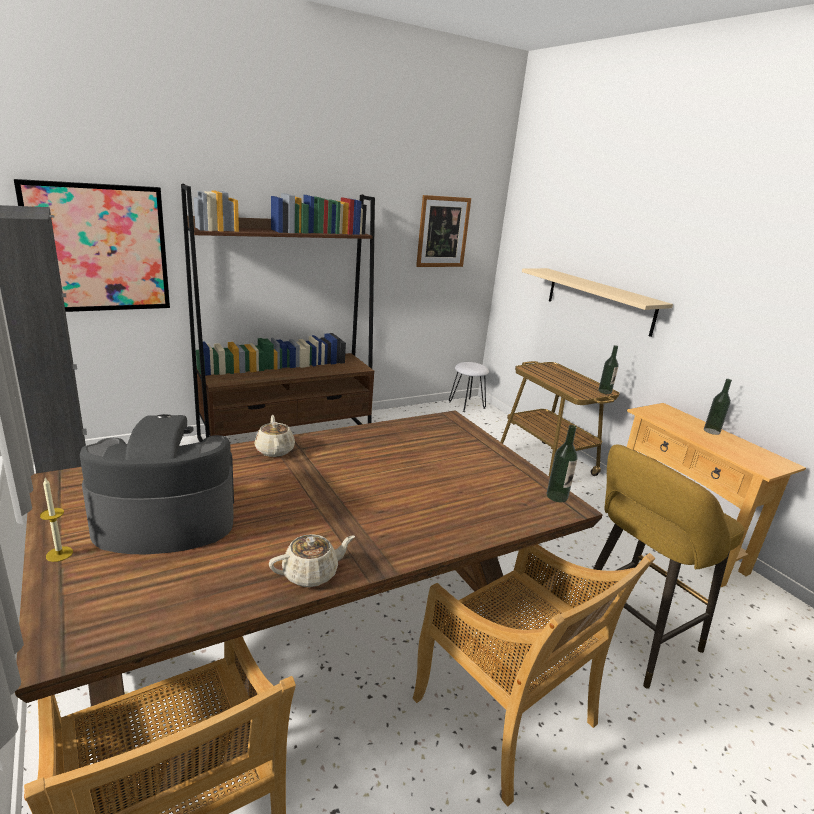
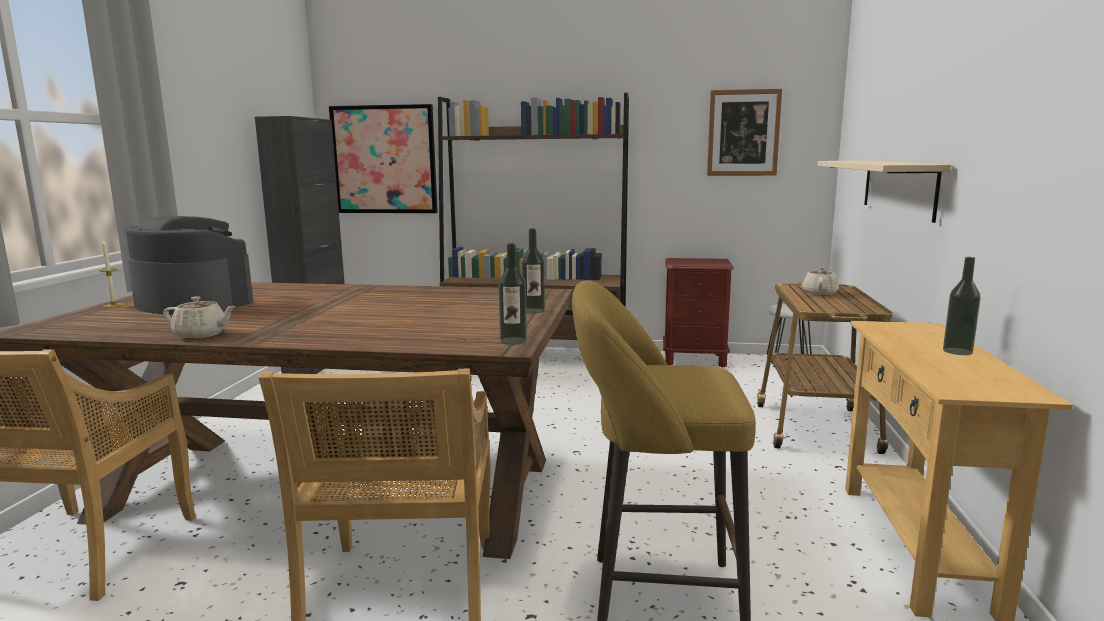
camera: 40 degrees right, 10 degrees down
(274, 450) = (345, 289): beige teapot -> beige teapot (819, 293)
(409, 414) = (695, 359): none -> brown nightstand
(605, 391) = (866, 310): bottle -> bottle (533, 311)

